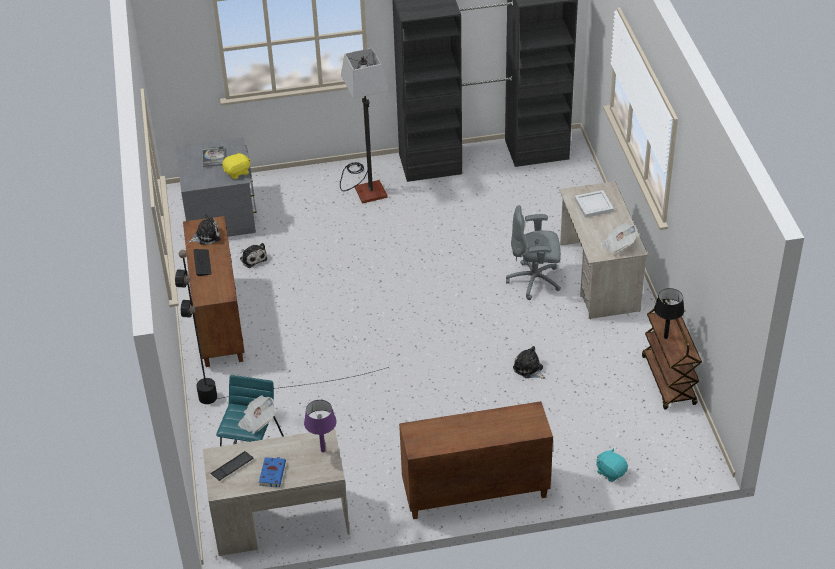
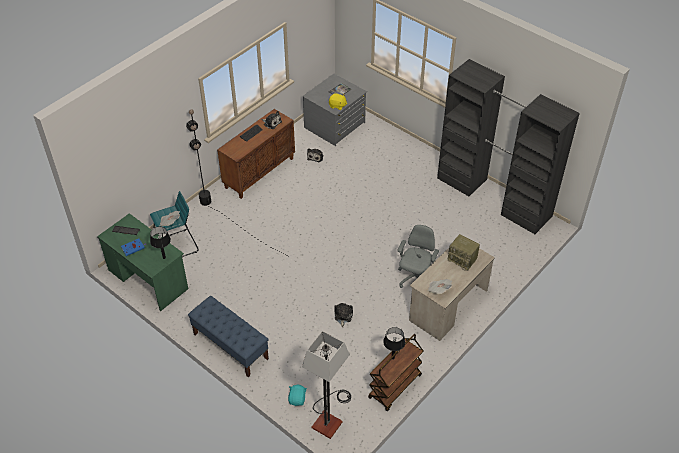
camera: 50 degrees right, 5 degrees up
(280, 521) = (148, 279): beige desk -> green desk
(323, 450) = (164, 257): purple table lamp -> black table lamp
(365, 187) = (413, 165): floor lamp -> floor lamp (329, 417)
(475, 493) = (230, 346): brown cabinet -> blue bench
(535, 281) = (415, 278): grey office chair -> grey office chair turned 60 degrees clockwise
(594, 205) = (463, 259): white tray -> radio

